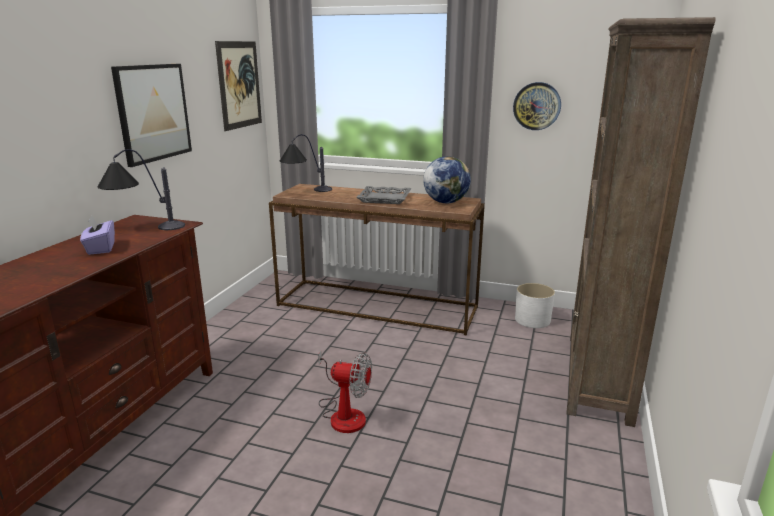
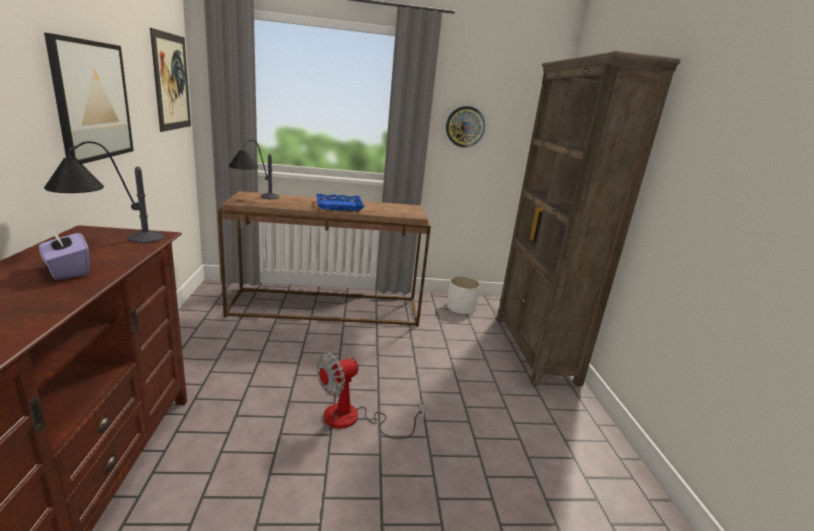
camera: 25 degrees left, 0 degrees up
(343, 413) = (353, 419): fan -> fan turned 150 degrees clockwise
(384, 198) = (339, 206): grey tray -> blue tray
(446, 202) = (397, 209): globe -> none

